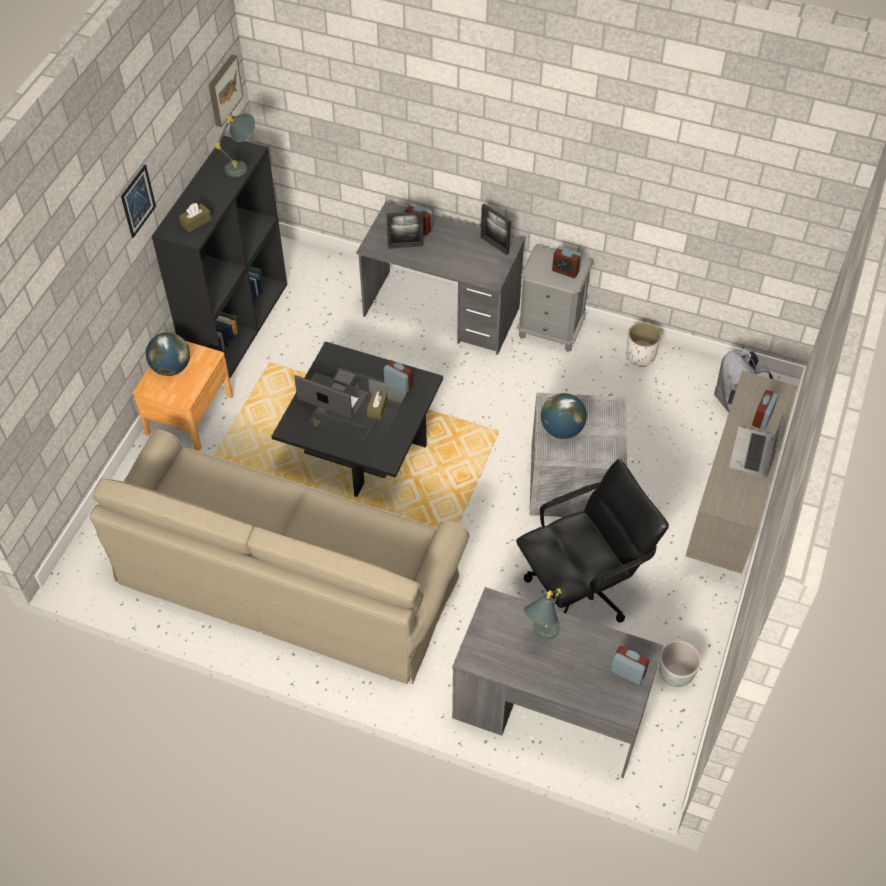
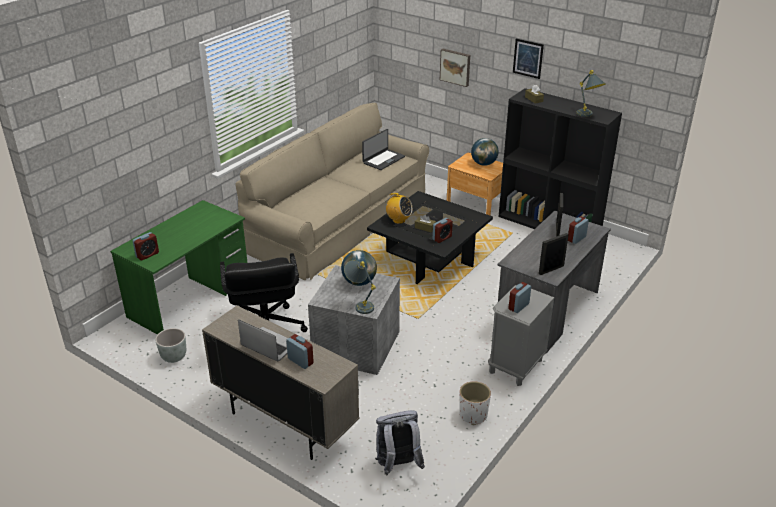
camera: 105 degrees right, 20 degrees down
(223, 90) = (642, 88): picture -> picture (455, 67)
(332, 397) = (440, 213): laptop -> laptop (383, 160)
(365, 441) = (398, 220): none -> radio
(541, 635) = (197, 230): grey table lamp -> grey table lamp (360, 305)
(549, 711) = (190, 298): grey desk -> green desk

